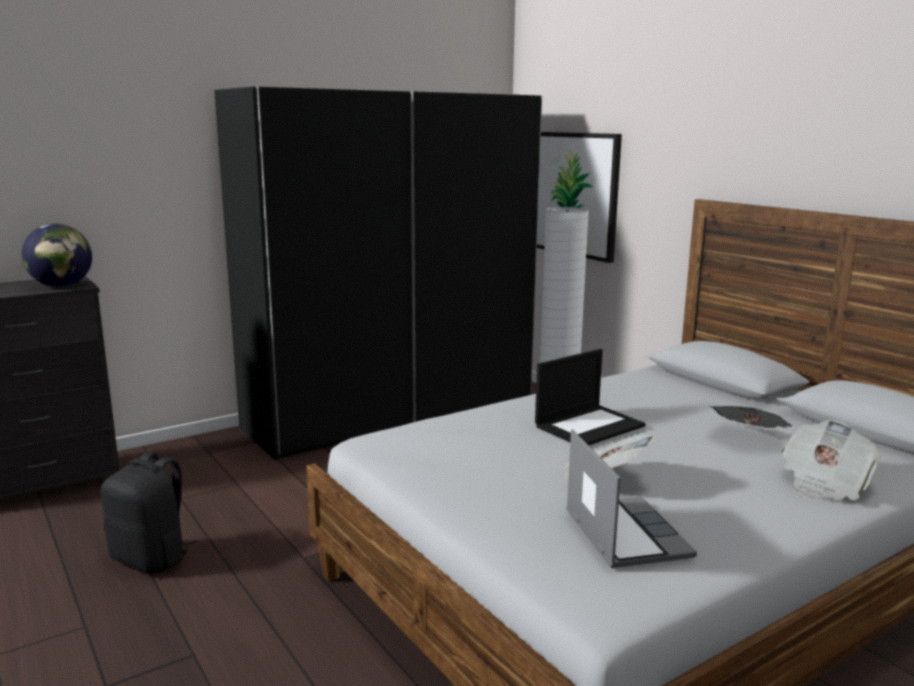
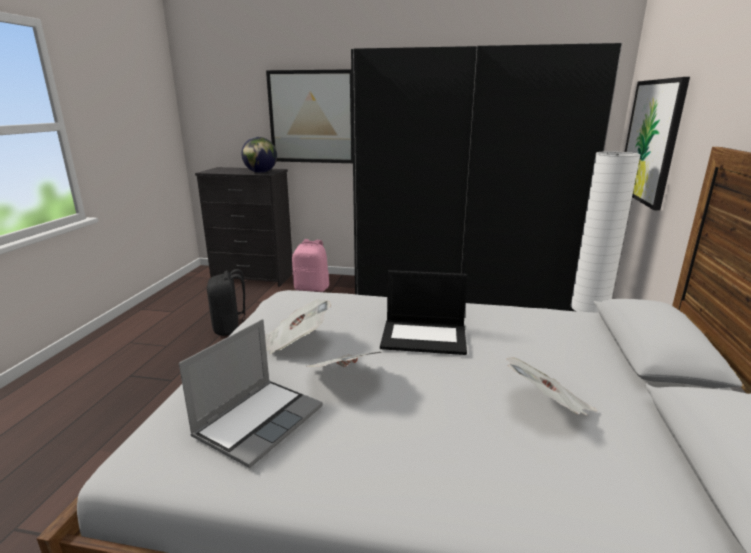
camera: 45 degrees right, 5 degrees up
(124, 184) = (312, 117): none -> picture
(181, 466) = (312, 288): none -> pink backpack
(823, 484) = (519, 488): newspaper -> newspaper (295, 342)

